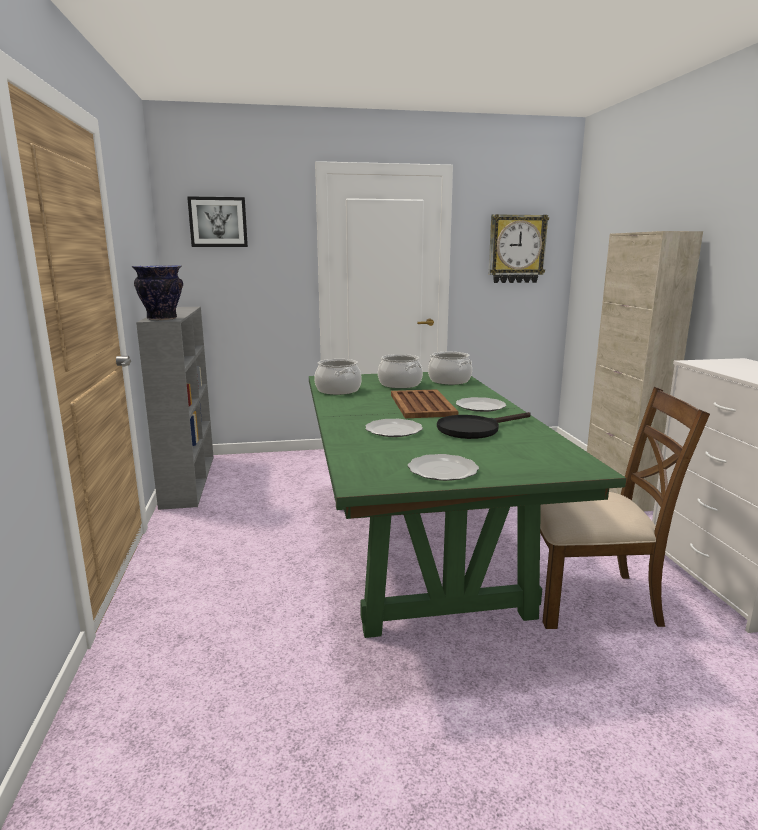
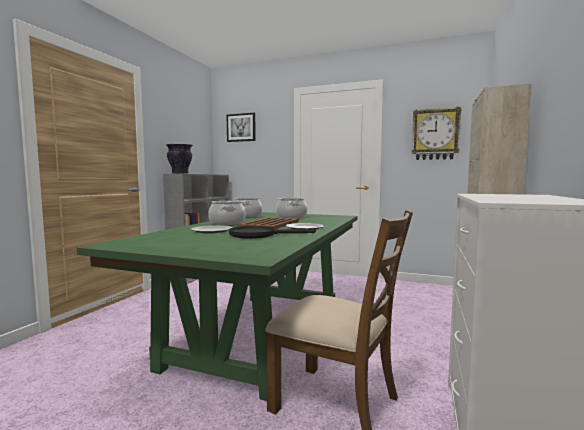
camera: 30 degrees right, 10 degrees down
(442, 471) = (167, 246): plate -> none
(449, 381) = (328, 218): cooking pot -> cooking pot (227, 223)

